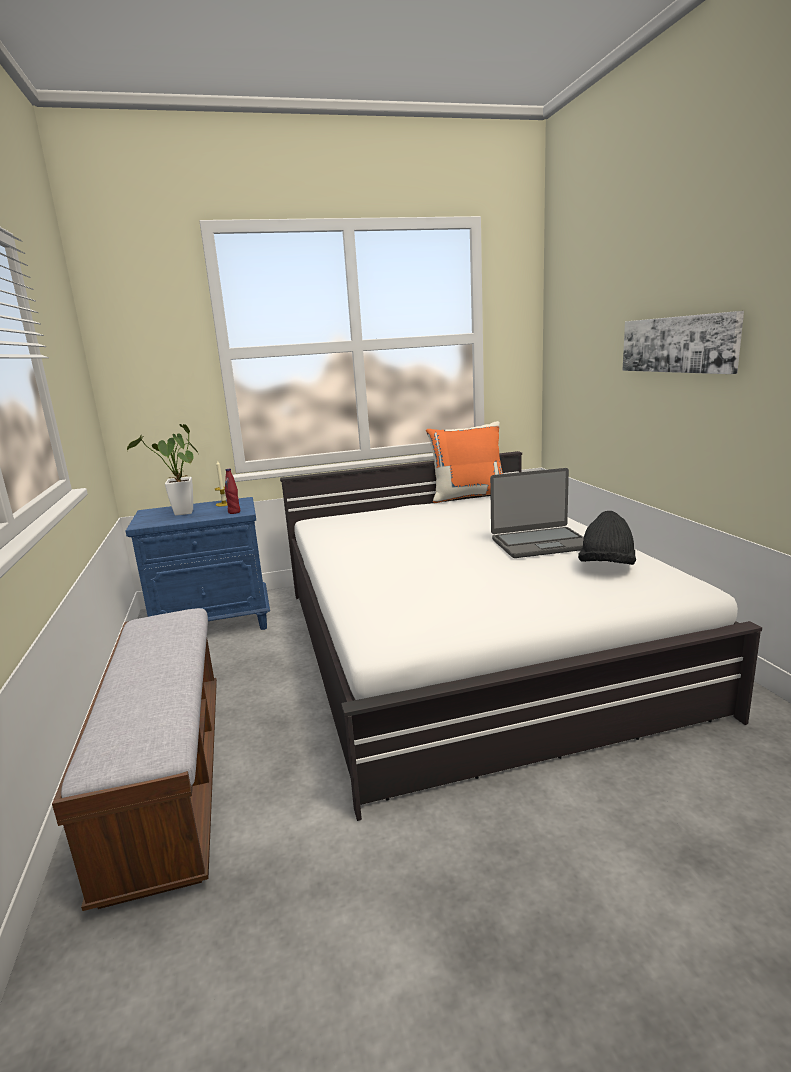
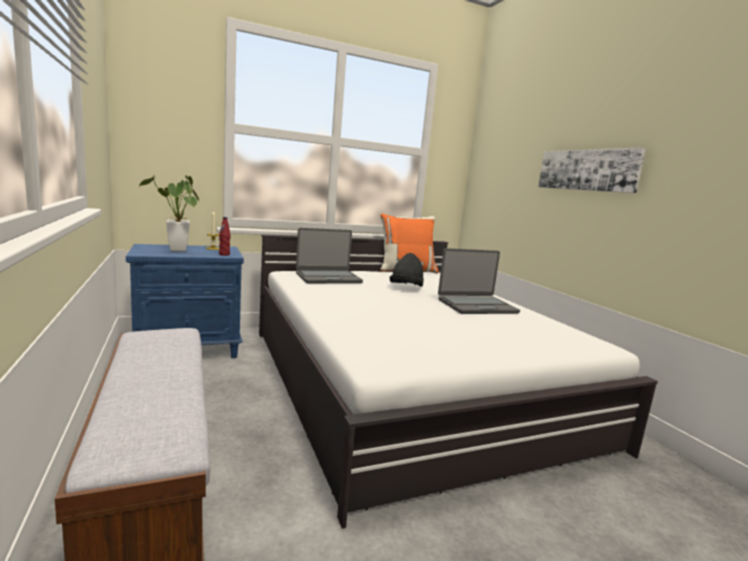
camera: 10 degrees left, 5 degrees down
(362, 523) = (328, 278): none -> laptop
(606, 567) = (535, 327): black hat -> black hat (406, 288)

